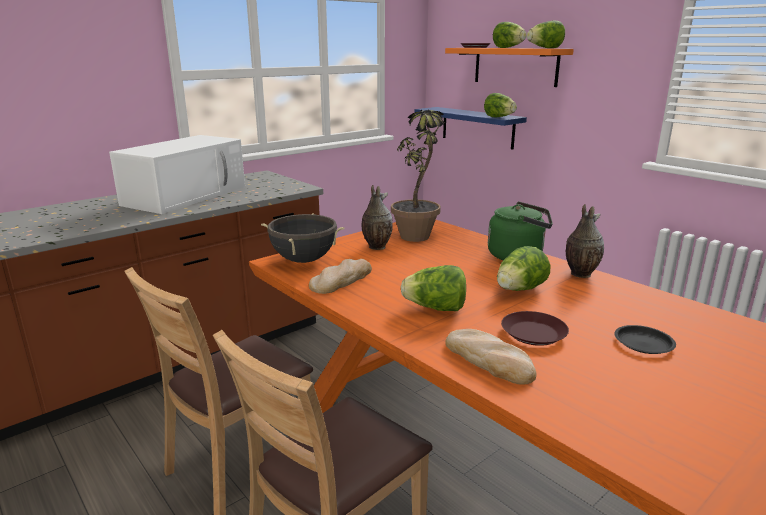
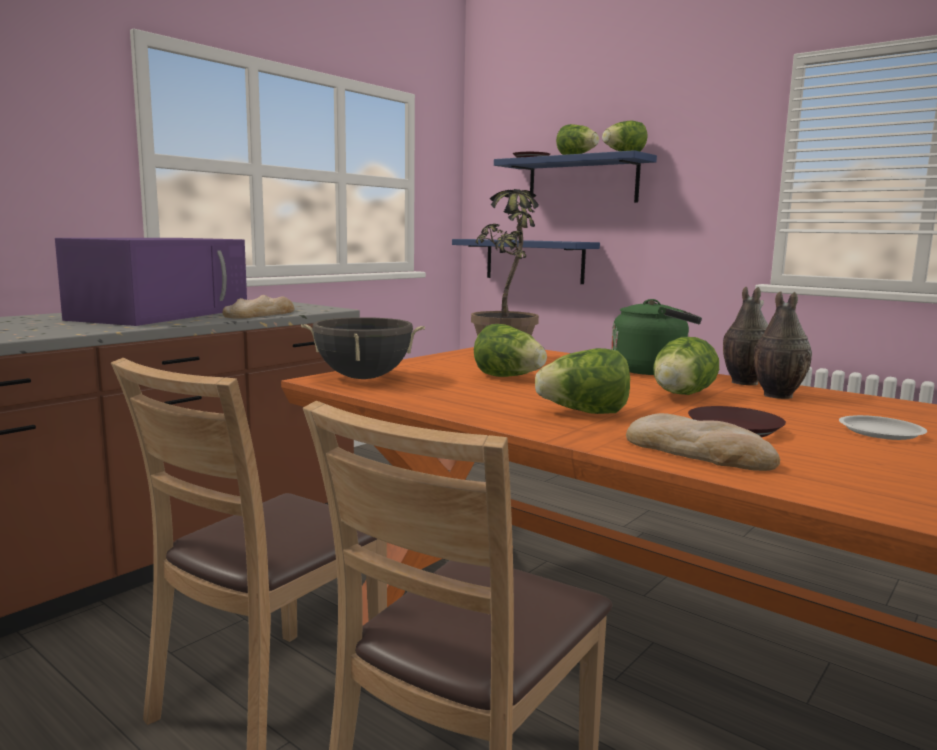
camera: 10 degrees left, 10 degrees down
(186, 195) = (164, 313): white microwave -> purple microwave
(341, 280) = (431, 392): bread -> bread (260, 314)
(376, 247) = (457, 366): vase -> vase (775, 395)
(499, 117) = (568, 241): lettuce -> lettuce (508, 377)
(515, 66) = (582, 181): orange shelf -> blue shelf
(643, 343) = (880, 432): black plate -> white plate

